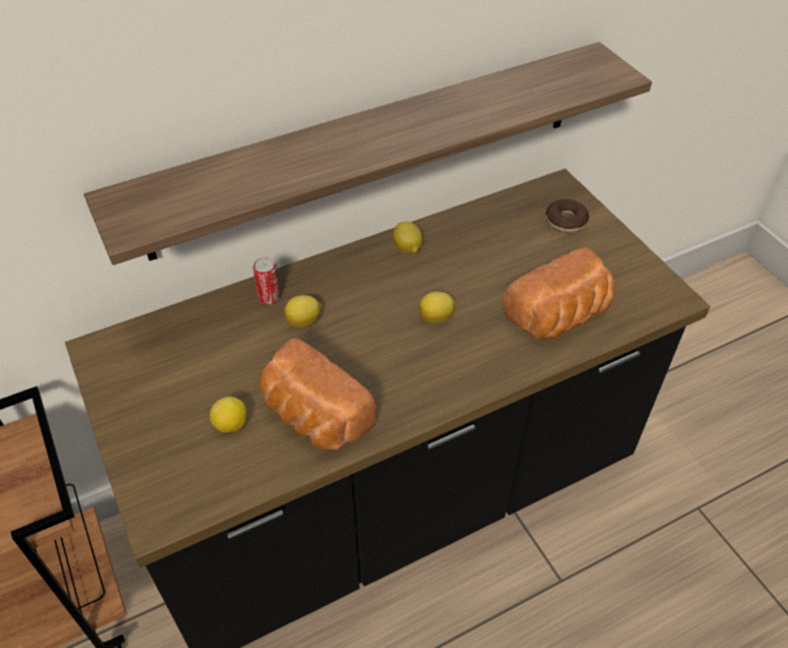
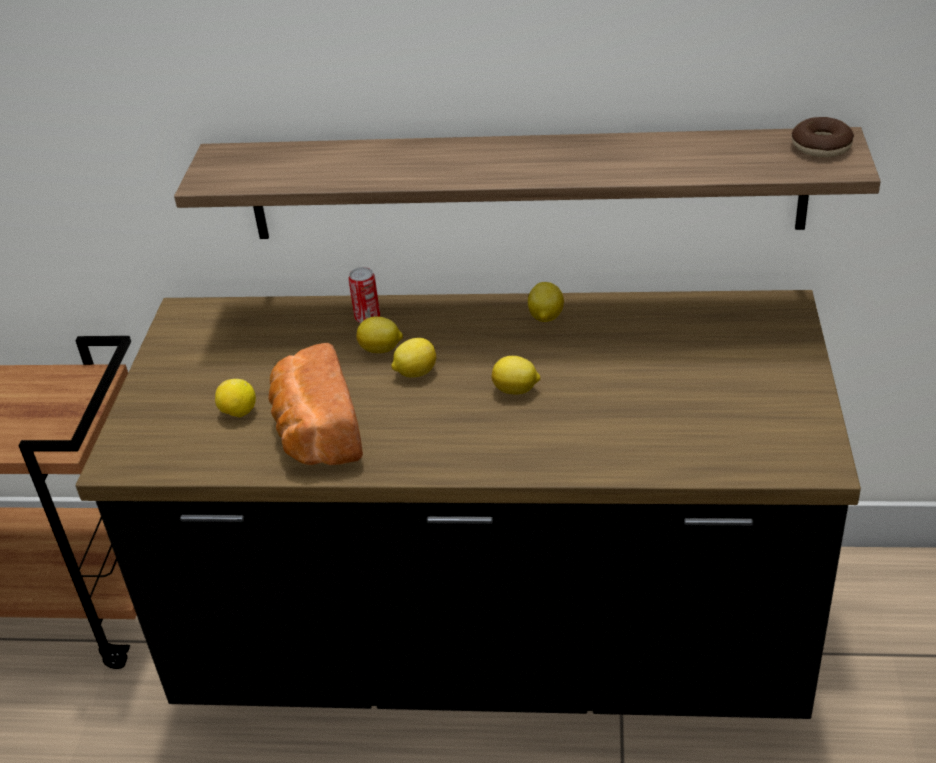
camera: 35 degrees right, 10 degrees down
(348, 332) = (415, 372): none -> lemon
(559, 317) = (655, 435): bread -> none
(565, 221) = (757, 344): donut -> donut (821, 146)

